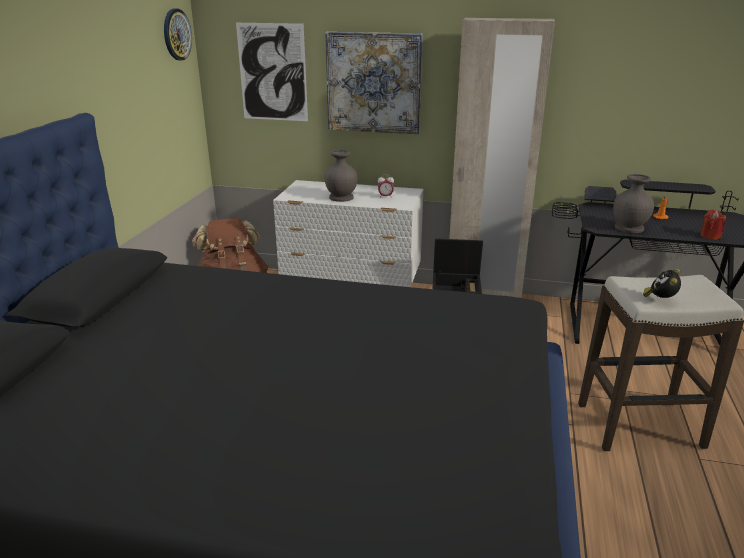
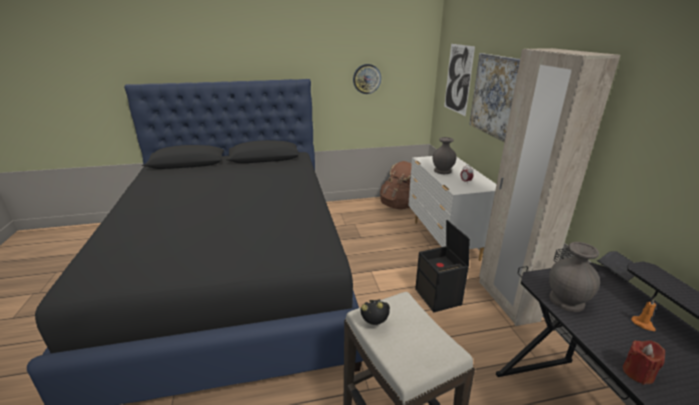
camera: 65 degrees right, 0 degrees up
(176, 34) = (416, 48): wall clock -> wall clock (366, 79)

